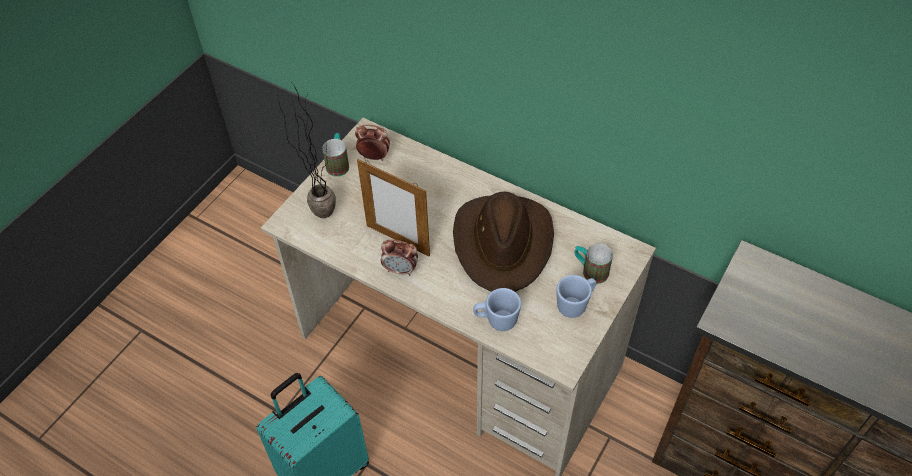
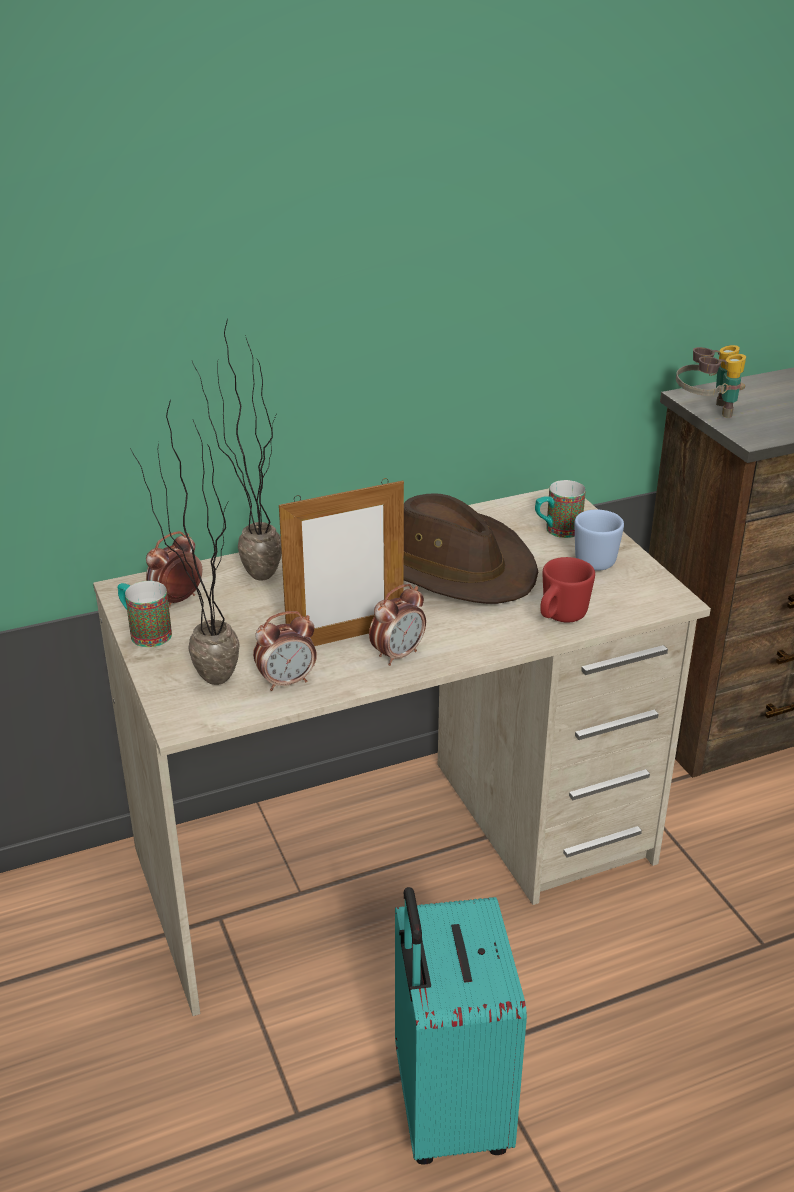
camera: 55 degrees left, 20 degrees down
(343, 240) = (287, 682): none -> alarm clock
(420, 167) = (249, 574): none -> potted plant
(496, 320) = (560, 617): blue mug -> red mug
(734, 278) = (707, 411): none -> binoculars

